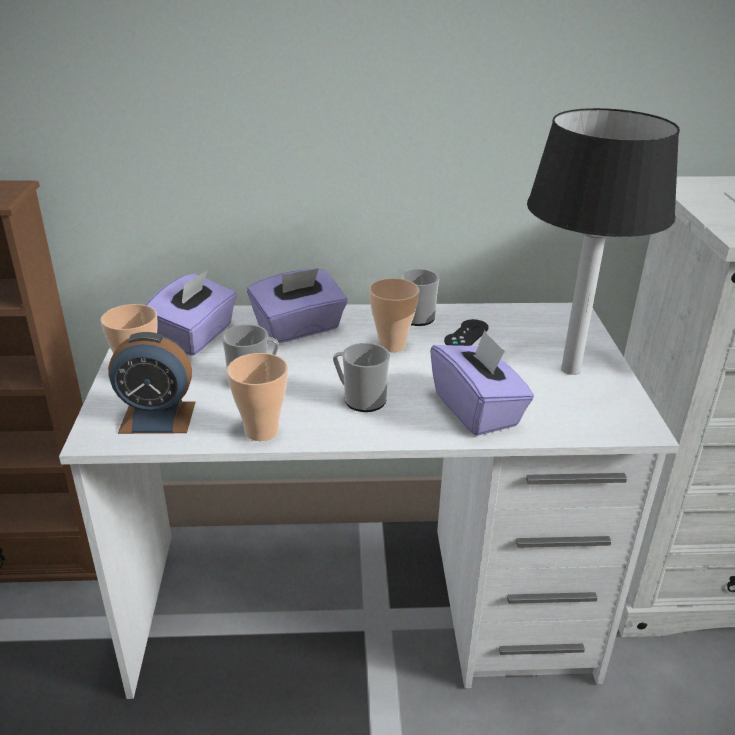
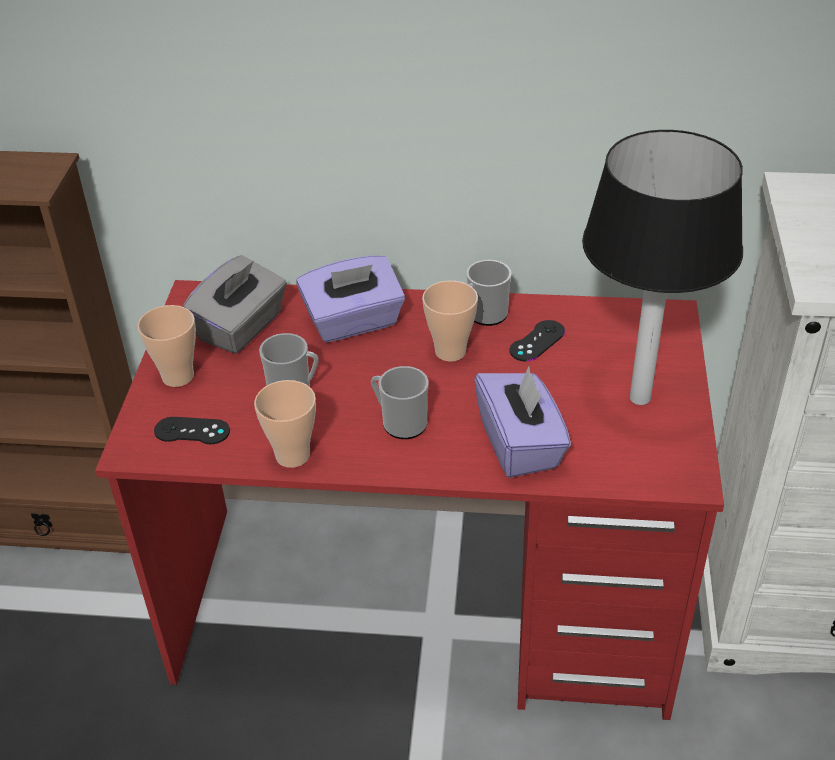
camera: 10 degrees right, 10 degrees up
(157, 417) = (192, 431): alarm clock -> black game controller
(195, 337) = (241, 327): purple tissue box -> grey tissue box
(364, 606) = (426, 609): white desk -> red desk

